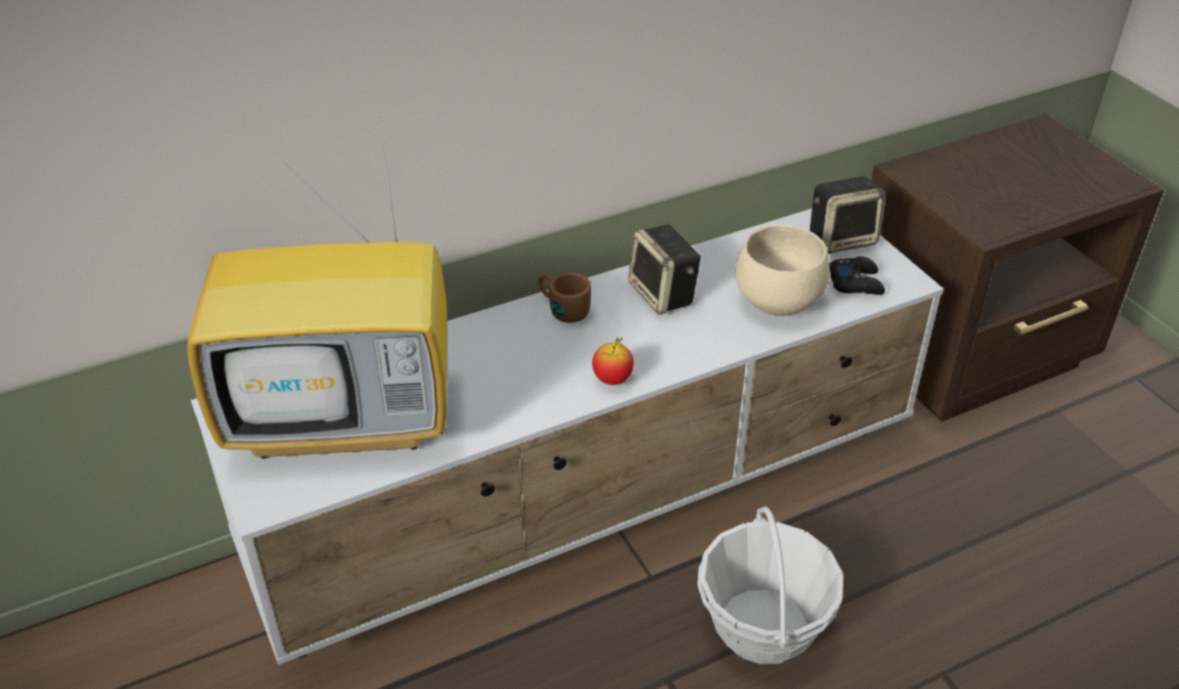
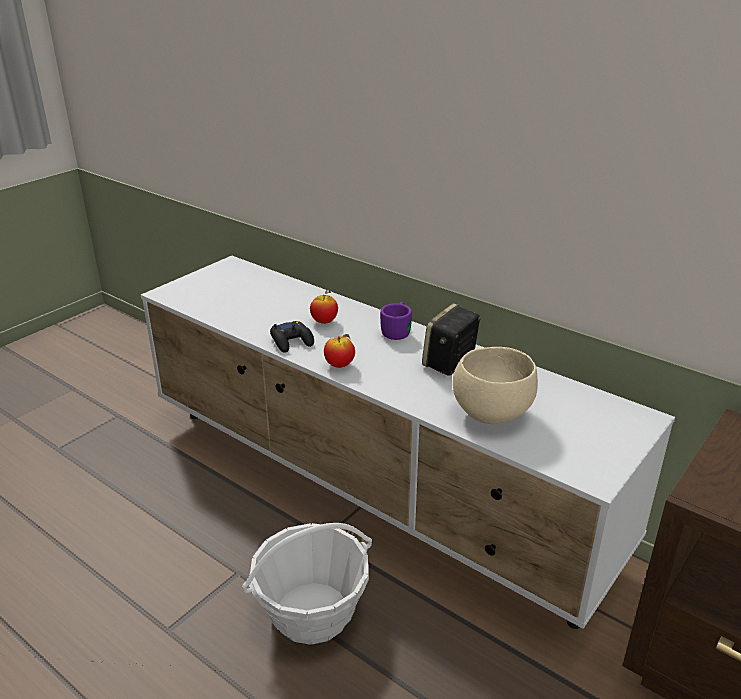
camera: 65 degrees right, 10 degrees down
(348, 418) = (243, 294): television -> none
(493, 361) = (324, 321): none -> apple
(562, 308) = (397, 330): brown mug -> purple mug
(842, 239) = (616, 429): speaker -> none
(856, 282) = (561, 448): black game controller -> black game controller (292, 341)

